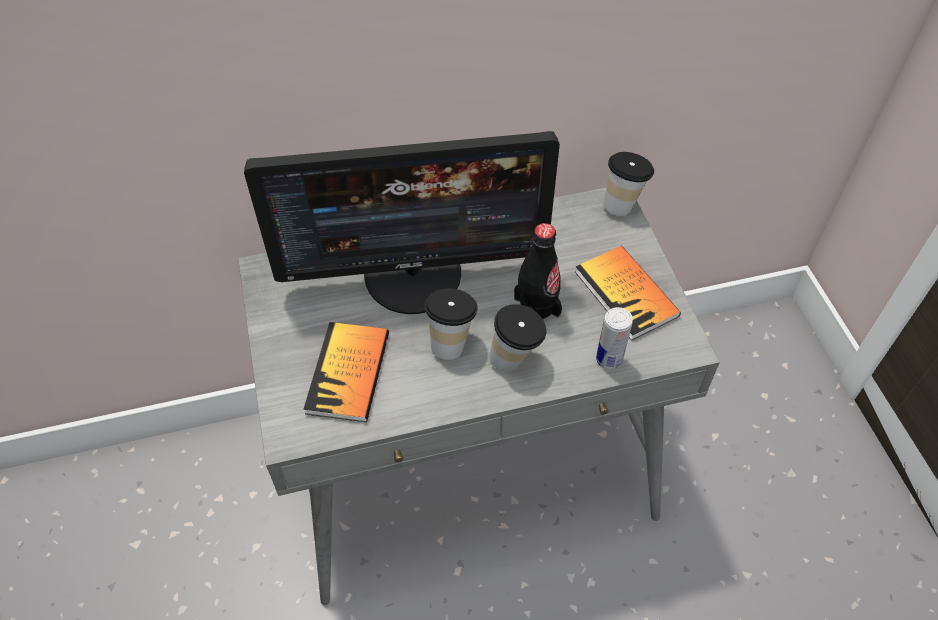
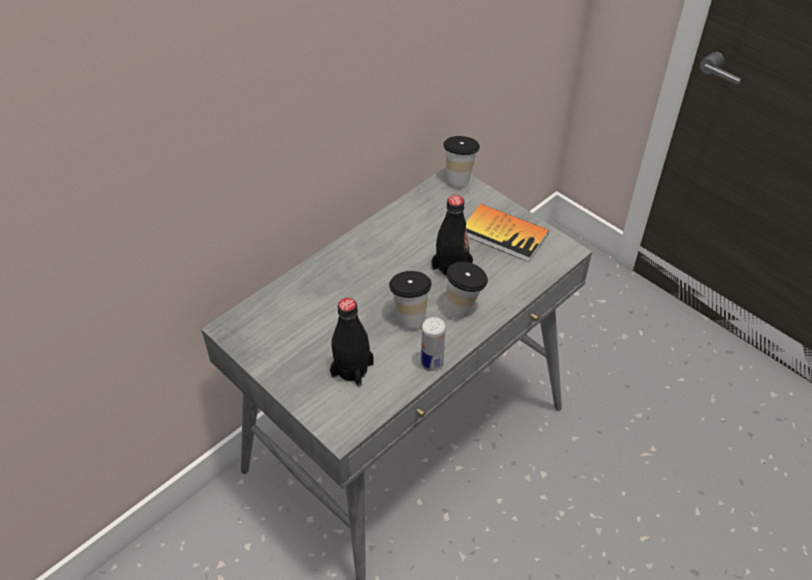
camera: 30 degrees left, 5 degrees down
(348, 373) = (352, 369): book -> black bottle
(413, 274) = (348, 283): monitor -> none
(609, 359) = (524, 280): can -> can (432, 363)

